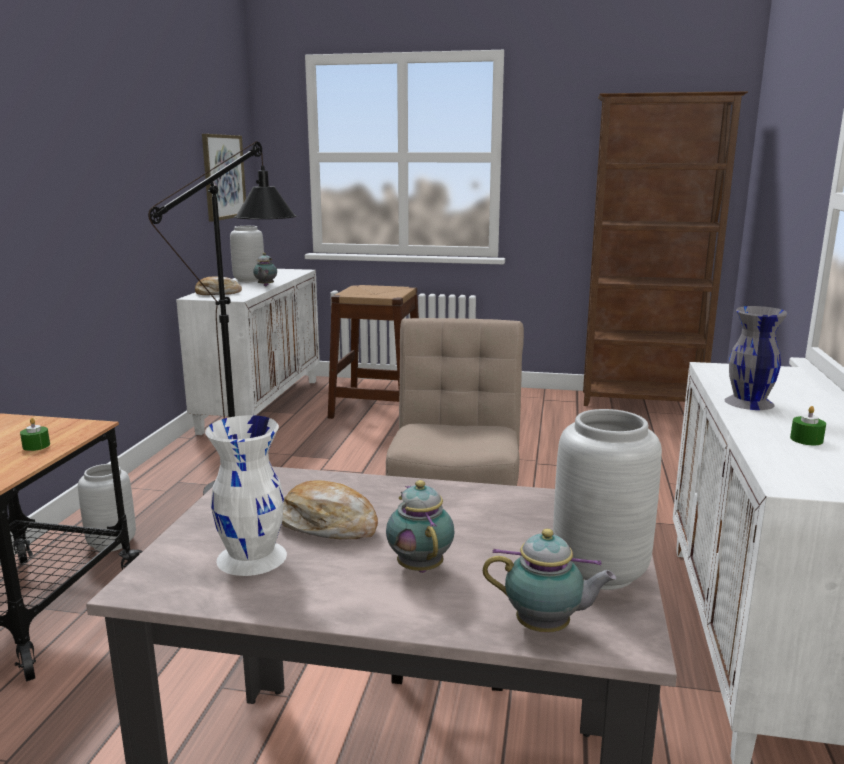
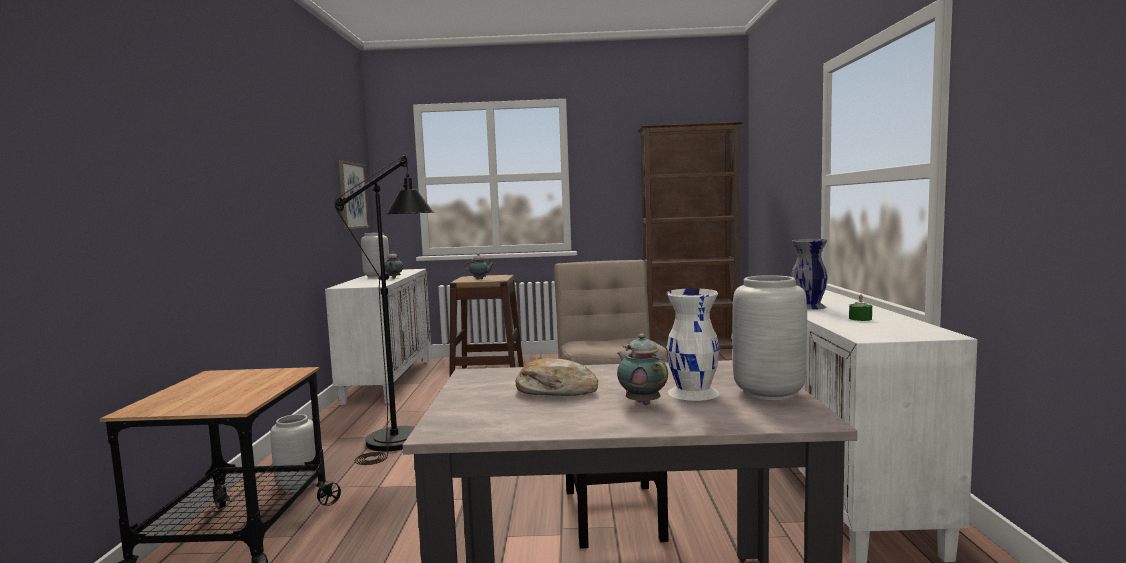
camera: 10 degrees left, 10 degrees down
(36, 446) = (258, 385): green candle -> none
(217, 293) = (357, 284): bread -> none
(253, 557) = (513, 410): white vase -> white vase (694, 392)
(546, 628) = (755, 420): teapot -> teapot (480, 279)

